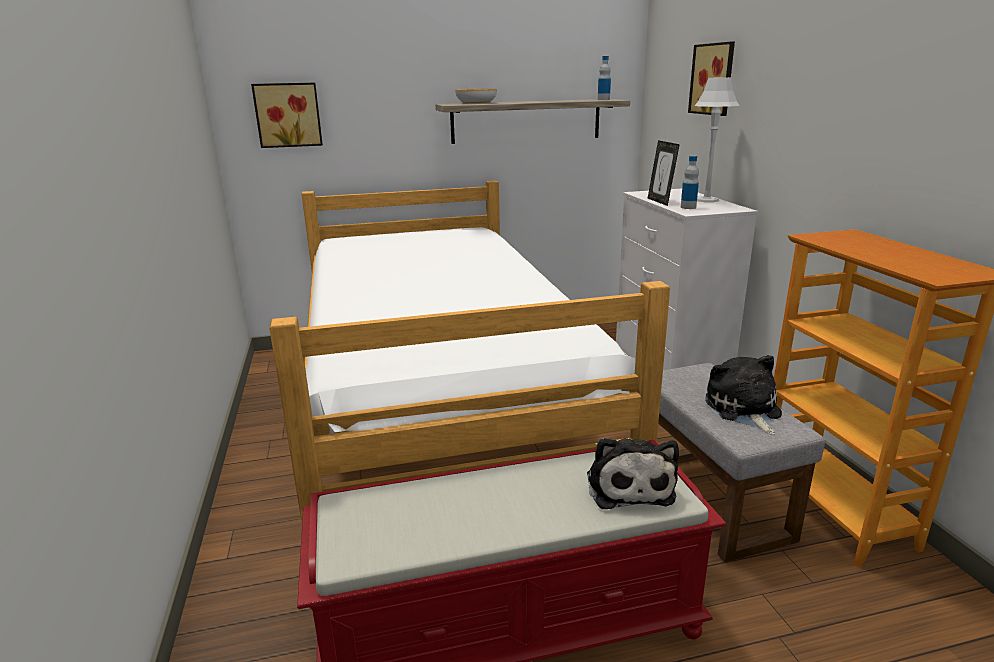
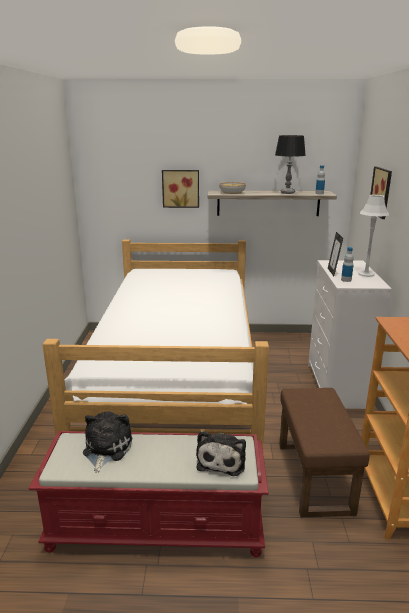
camera: 15 degrees right, 0 degrees up
(288, 115) = (118, 194): picture -> picture (180, 188)
(557, 101) = (287, 193): none -> table lamp
(712, 501) = (315, 478): grey ottoman -> brown ottoman
(743, 410) = (329, 424): plush toy -> plush toy (106, 449)

